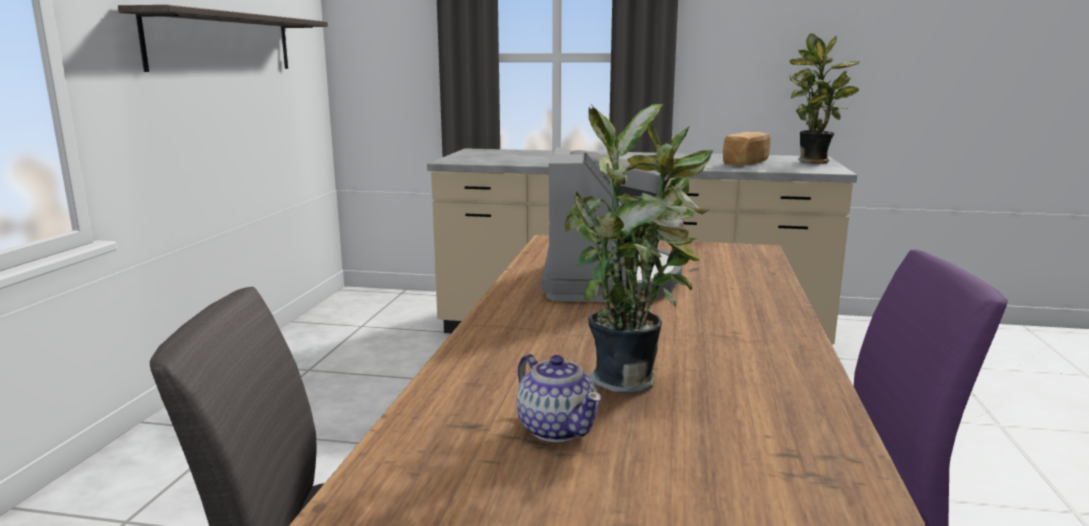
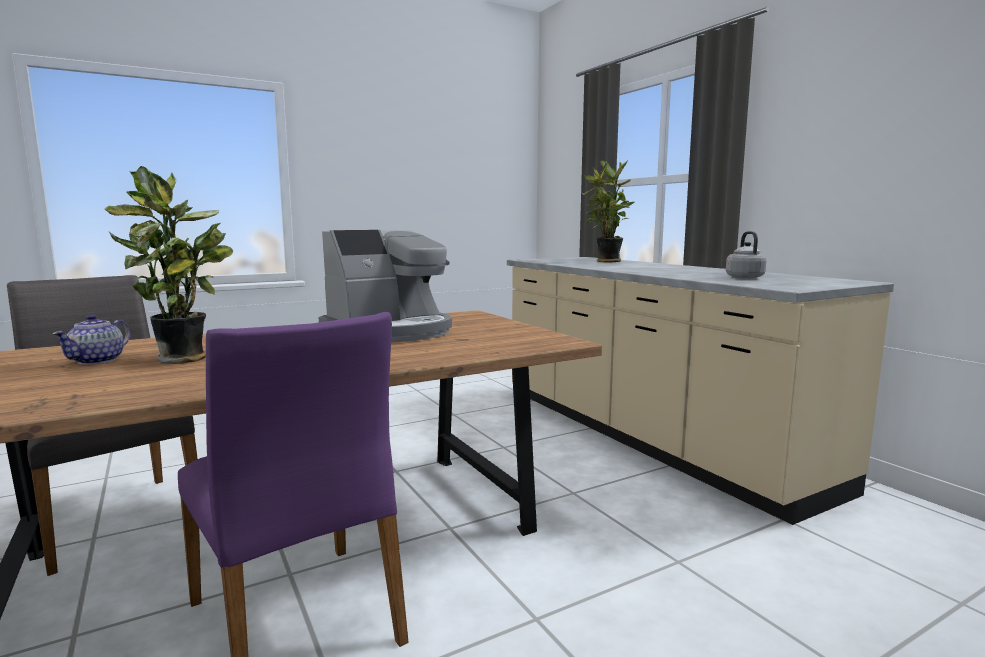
camera: 50 degrees right, 5 degrees down
(223, 42) = (421, 177): shelf -> none
(748, 162) = (743, 277): bread -> grey kettle
(814, 162) = (826, 283): potted plant -> potted plant (606, 261)

